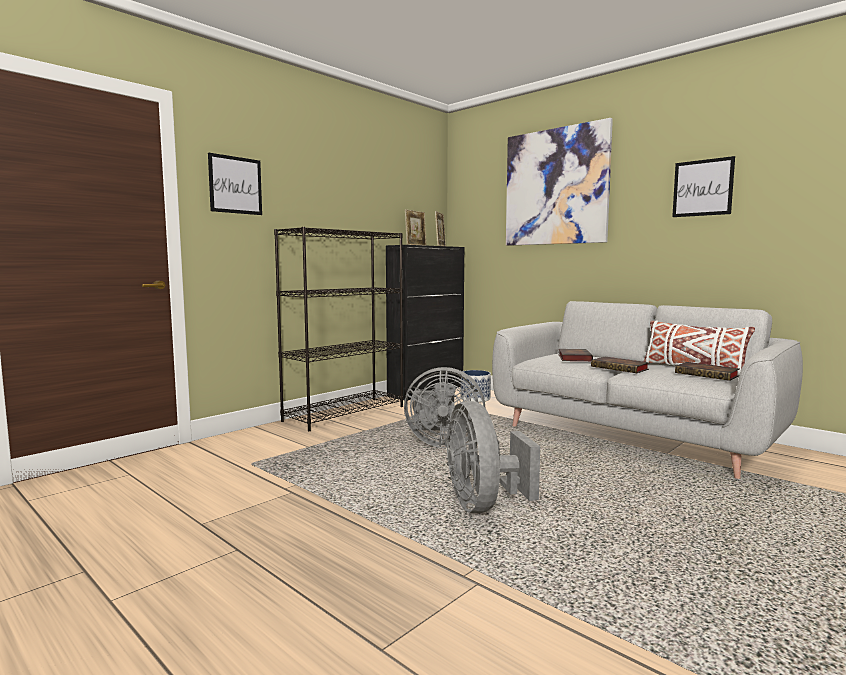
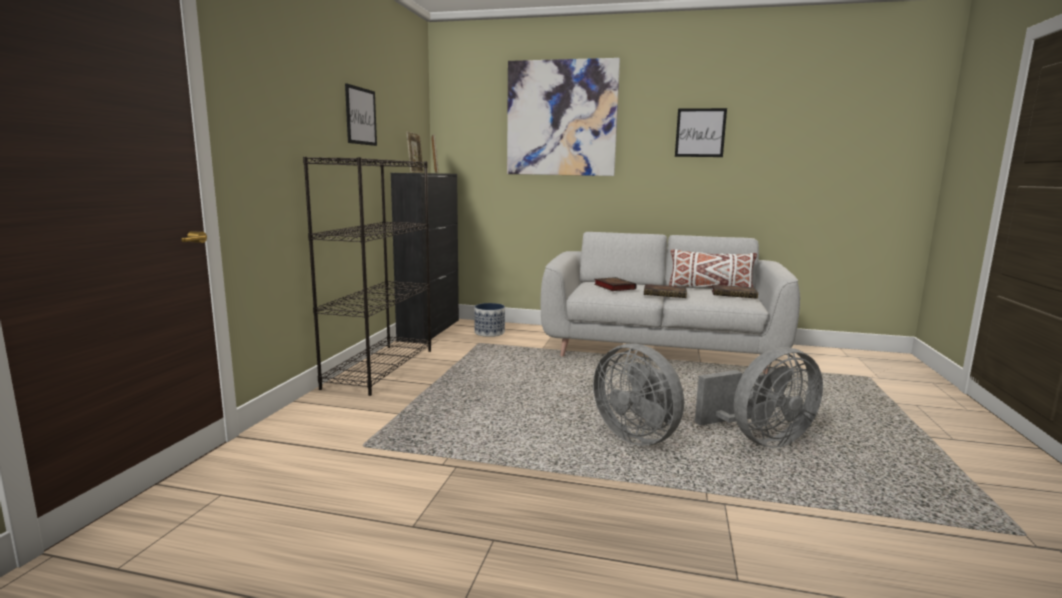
camera: 30 degrees left, 5 degrees up
(235, 185) = (262, 99): picture -> picture (361, 116)
(442, 443) = (524, 384): grey fan -> grey fan (760, 439)

